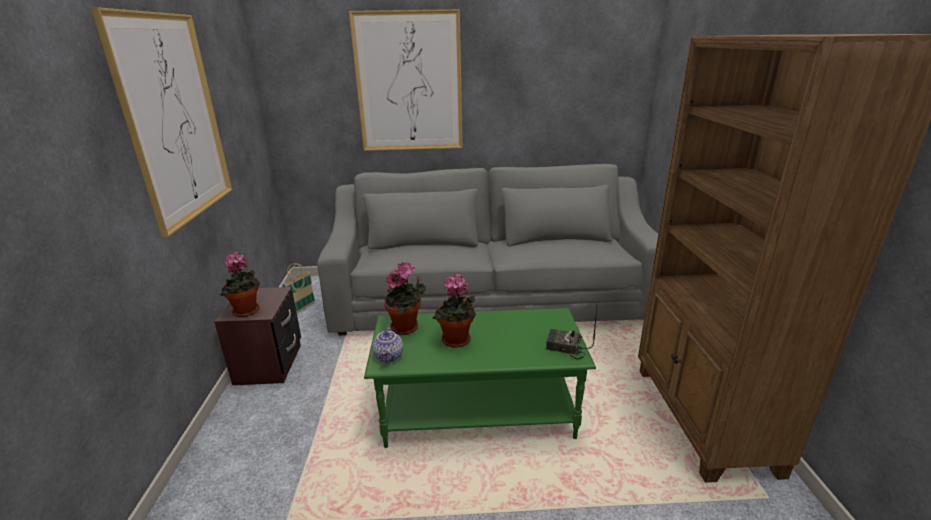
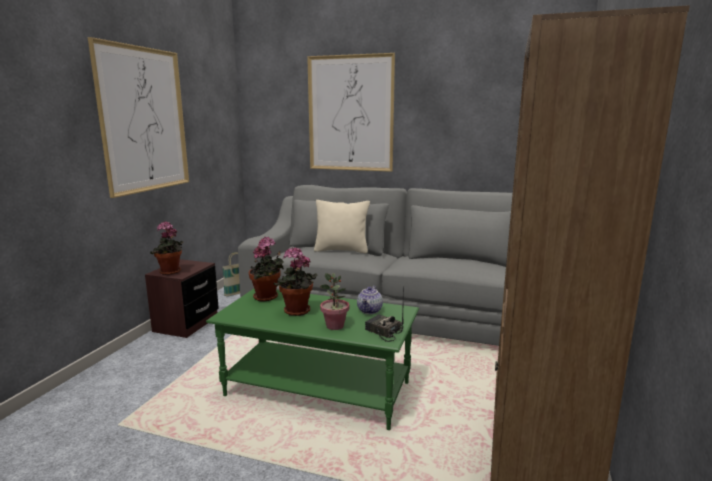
camera: 20 degrees right, 10 degrees down
(389, 356) = (236, 312): teapot -> teapot (370, 311)
(436, 247) = (341, 250): none -> beige pillow
(512, 351) = (335, 326): none -> potted plant

